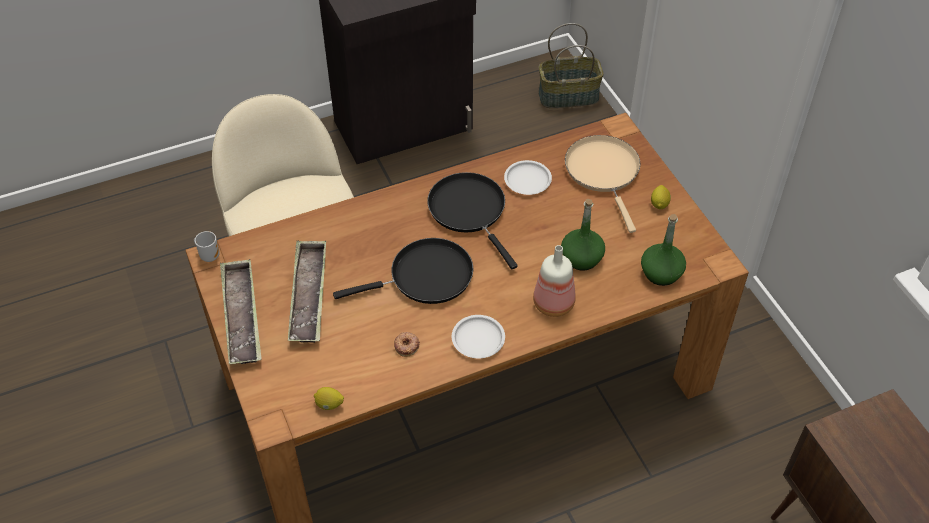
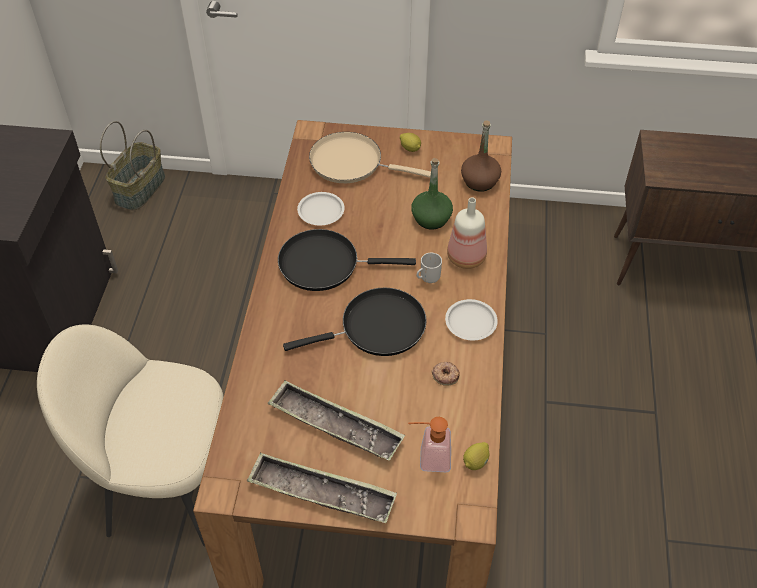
camera: 60 degrees left, 0 degrees up
(209, 256) = (220, 490): mug -> mug (428, 278)
(312, 371) = (428, 459): none -> soap dispenser
(425, 277) = (377, 328): black frying pan -> black frying pan turned 60 degrees clockwise
(661, 273) = (480, 181): green bottle -> brown bottle

